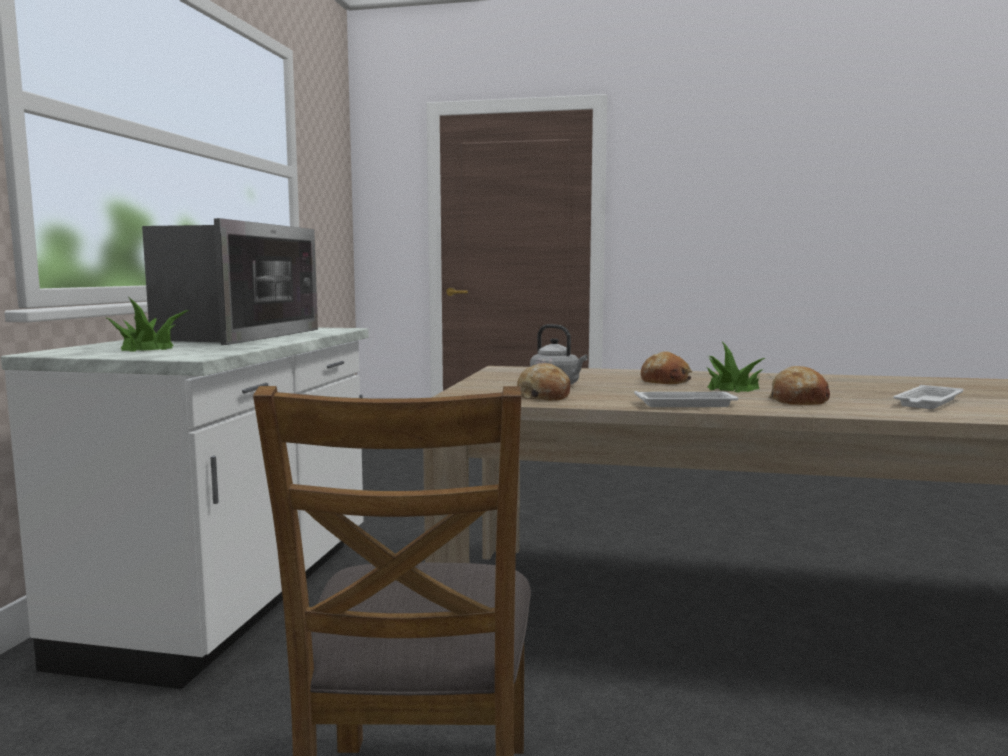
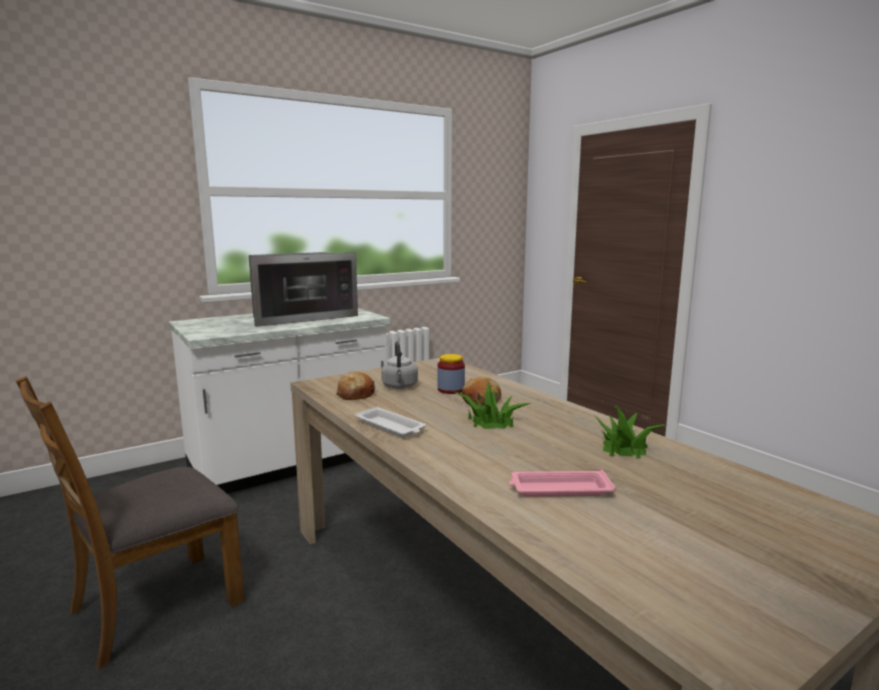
camera: 45 degrees right, 5 degrees up
(146, 348) = (222, 324): potted plant -> potted plant (624, 448)
(609, 380) = (451, 390): none -> jar
(798, 400) = (473, 449): bread -> none
(927, 403) = (559, 489): white tray -> pink tray

